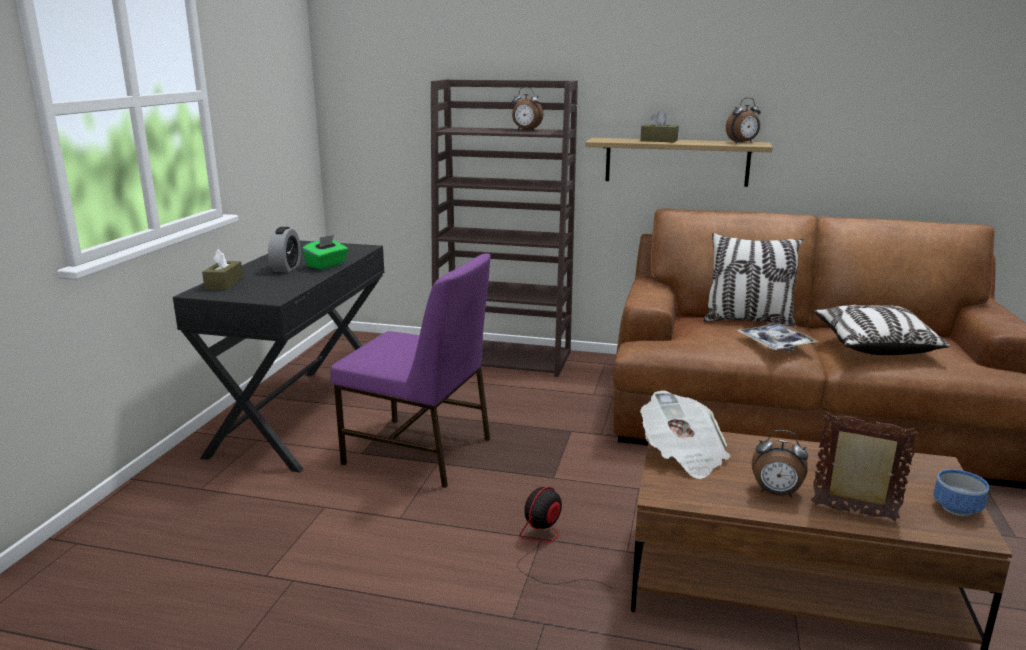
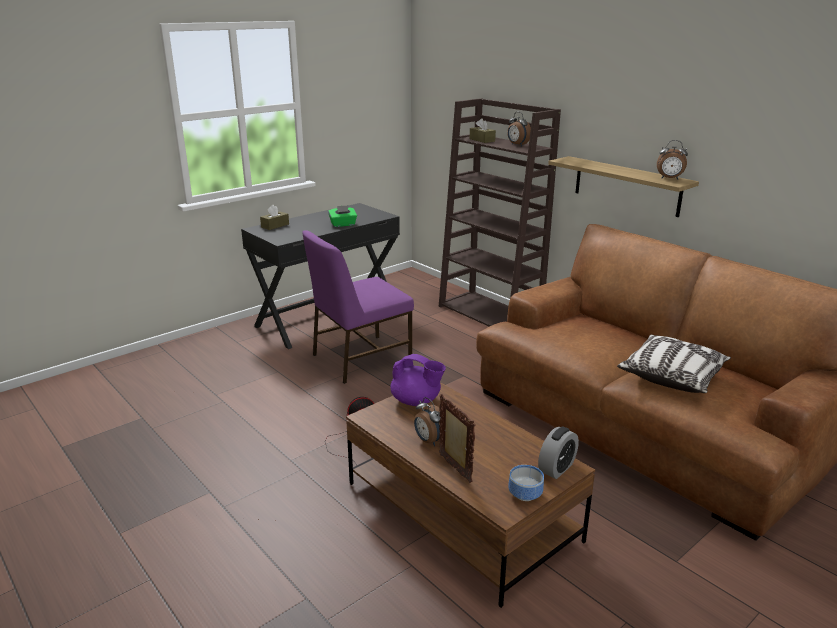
camera: 35 degrees right, 5 degrees up
(286, 268) = (320, 222): alarm clock -> alarm clock (557, 468)
(419, 452) = (359, 358): purple chair -> purple chair turned 90 degrees clockwise
(659, 140) = (607, 167): brown tissue box -> brown tissue box (482, 140)
(683, 455) = (416, 401): newspaper -> purple teapot
(748, 320) = (614, 330): pillow -> none
(775, 343) = (592, 351): tray -> none

